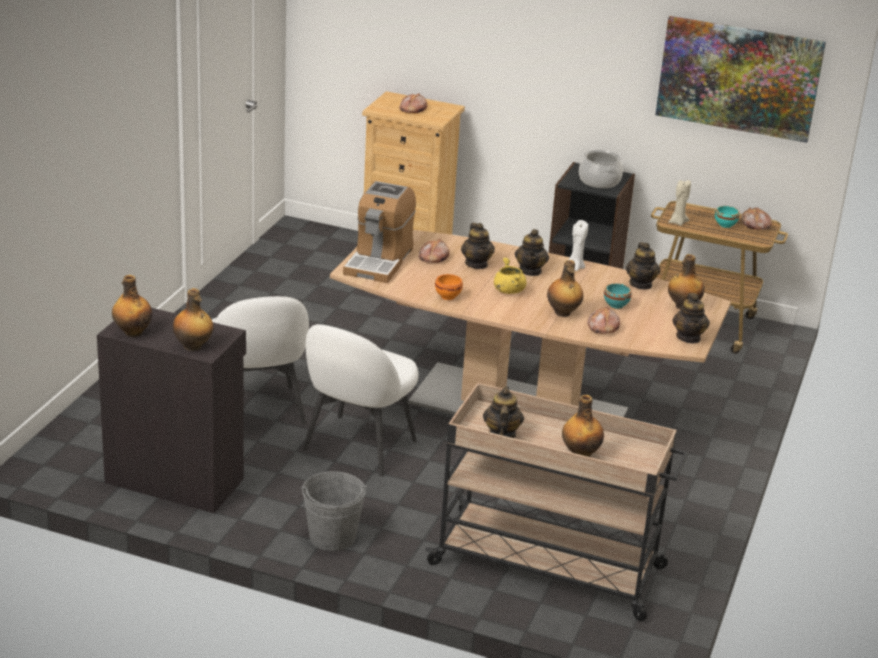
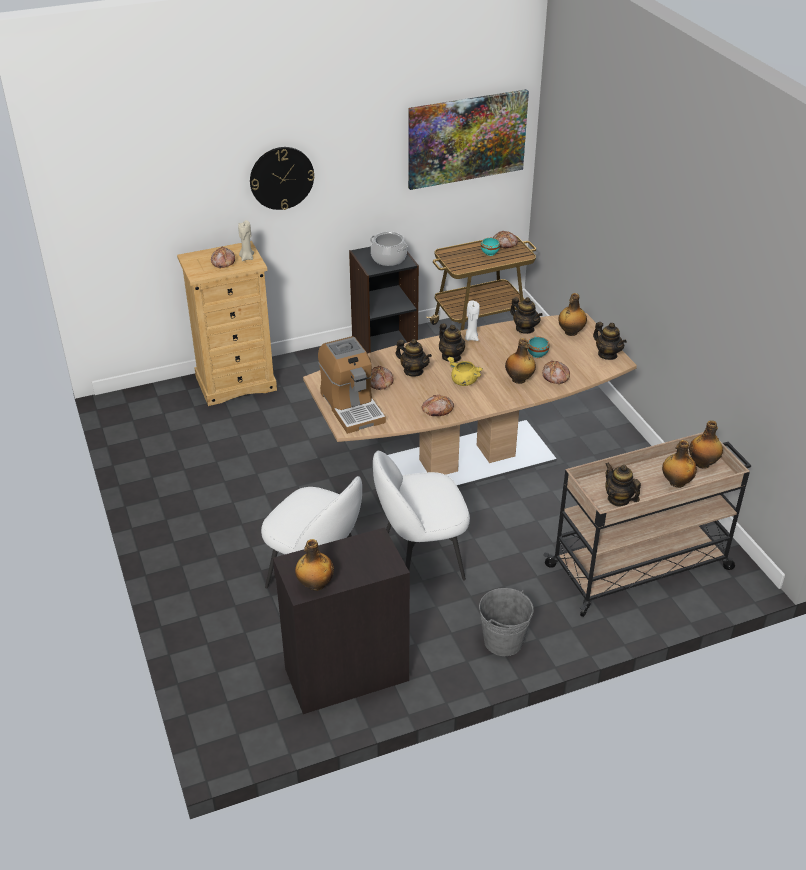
camera: 40 degrees left, 10 degrees up
(193, 347) = (375, 567): bottle -> bottle (703, 463)
(358, 447) = (420, 559): white chair -> white chair turned 90 degrees clockwise
(447, 296) = (437, 410): orange bowl -> bread
(512, 48) = (281, 178): none -> wall clock
(677, 222) = (462, 266): beige candle -> beige candle (247, 258)

